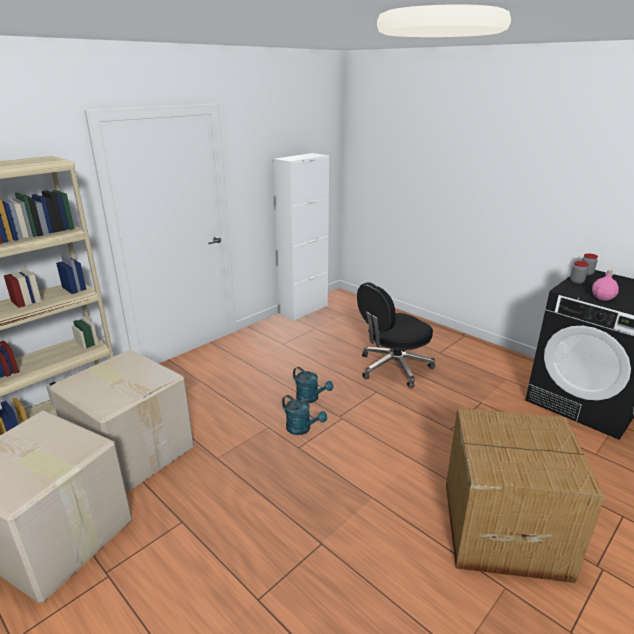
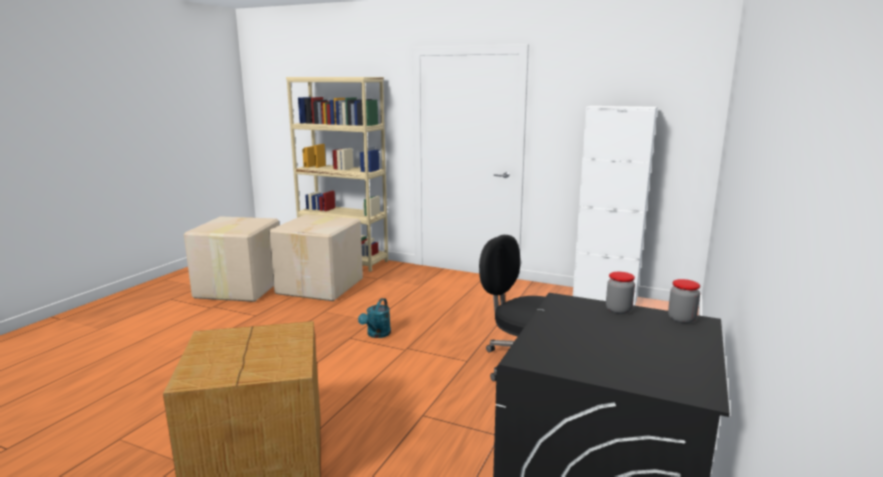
camera: 70 degrees right, 10 degrees down
(310, 398) = (428, 330): turquoise watering can -> none
(602, 297) = (559, 325): pink bottle -> none

